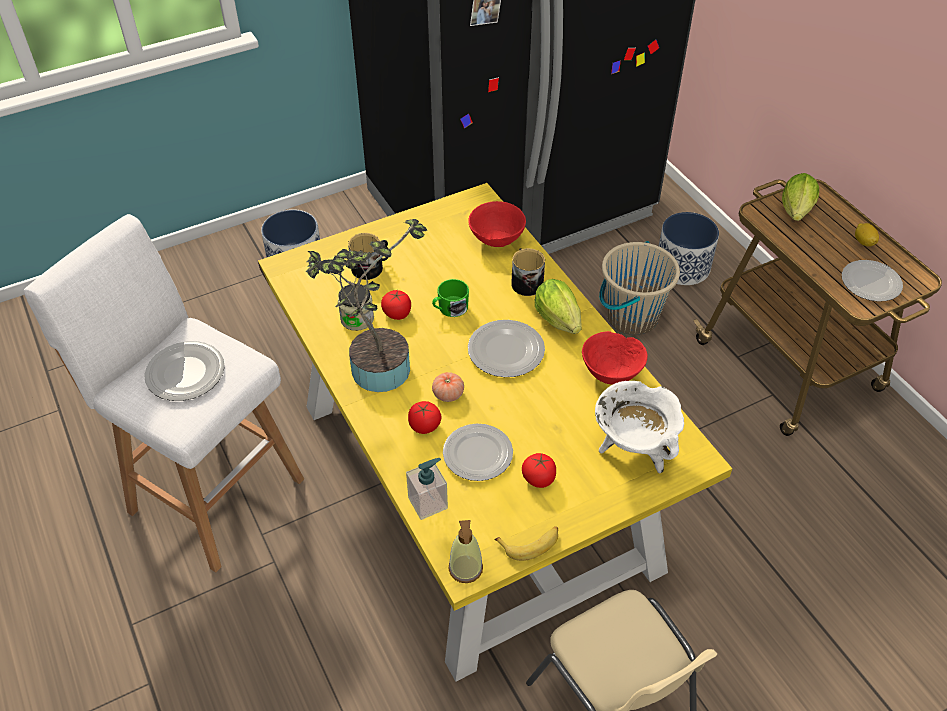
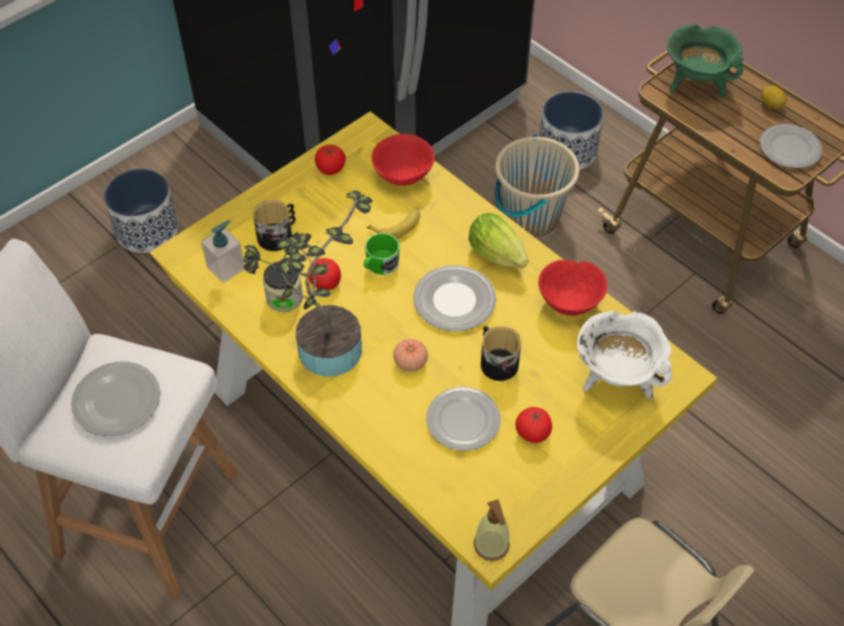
camera: 15 degrees left, 5 degrees up
(424, 426) = (398, 402): tomato -> tomato (330, 168)
(428, 503) = (430, 485): soap dispenser -> soap dispenser (226, 268)
(525, 281) = (449, 218): mug -> mug (496, 361)
(530, 544) = (547, 503): banana -> banana (398, 226)
(795, 213) = (696, 85): lettuce -> green cooking pot

